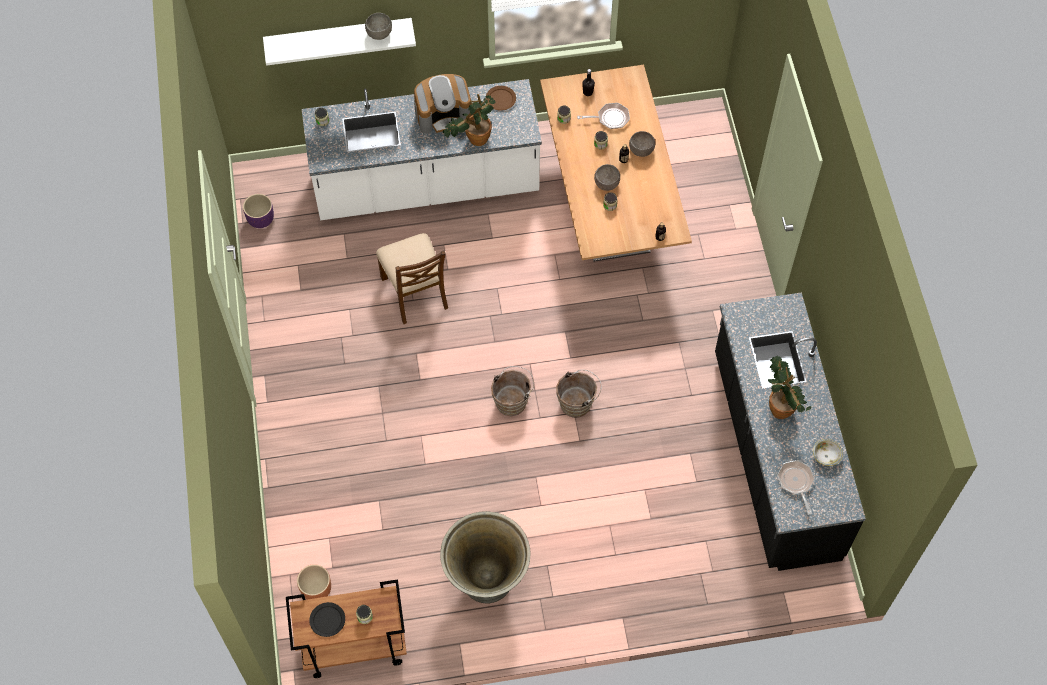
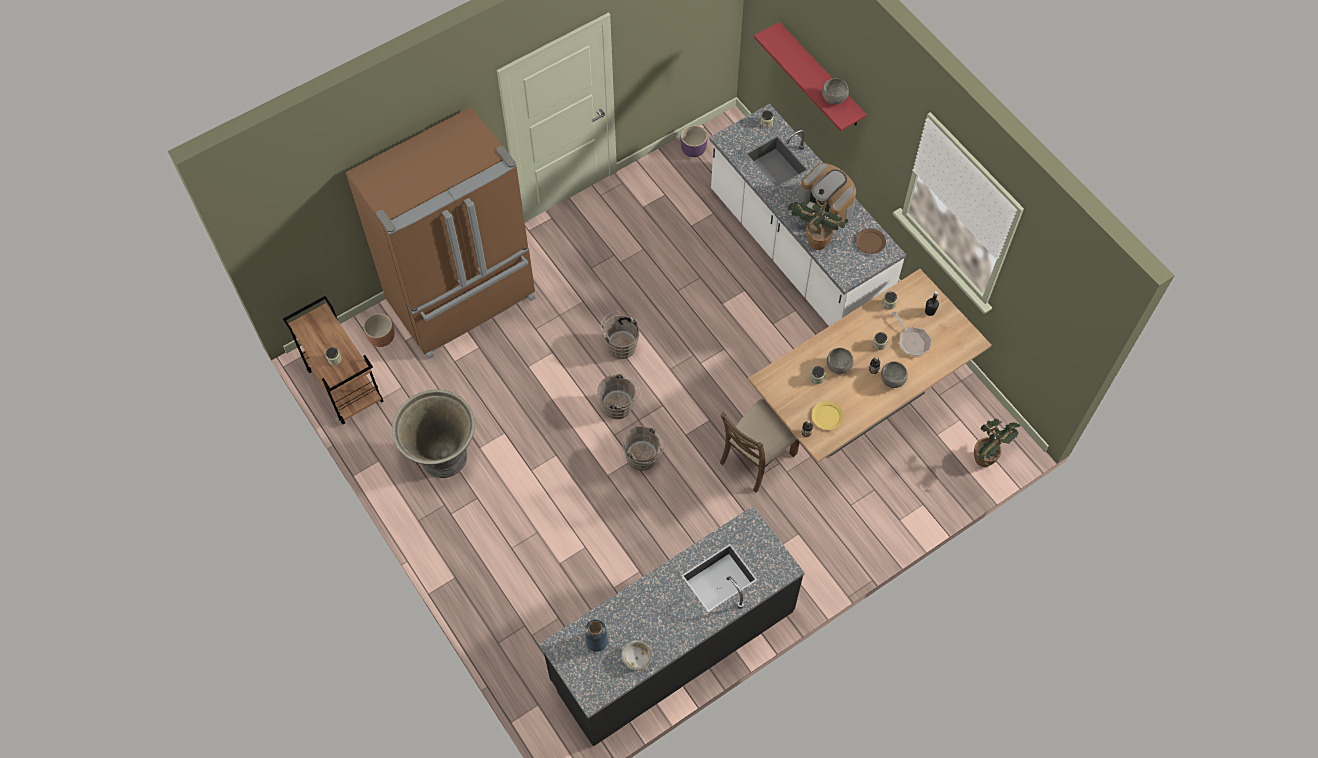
camera: 65 degrees right, 0 degrees up
(316, 494) = (463, 301): none -> brown fridge
(327, 620) = (321, 334): black plate -> none
(338, 36) = (820, 76): white shelf -> red shelf
(415, 292) = (685, 289): brown chair -> brown chair (756, 458)
(445, 372) = (620, 344): none -> brown bucket
(652, 214) = (827, 416): none -> yellow plate
(780, 405) = (671, 598): potted plant -> potted plant (988, 457)
(796, 482) = (596, 641): frying pan -> blue vase

